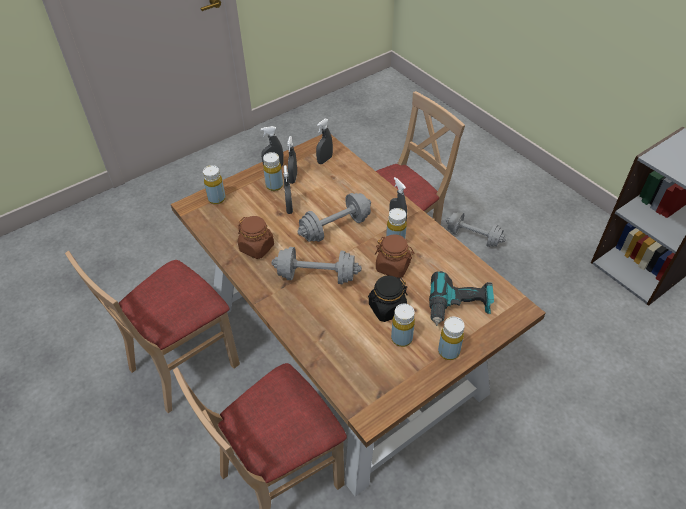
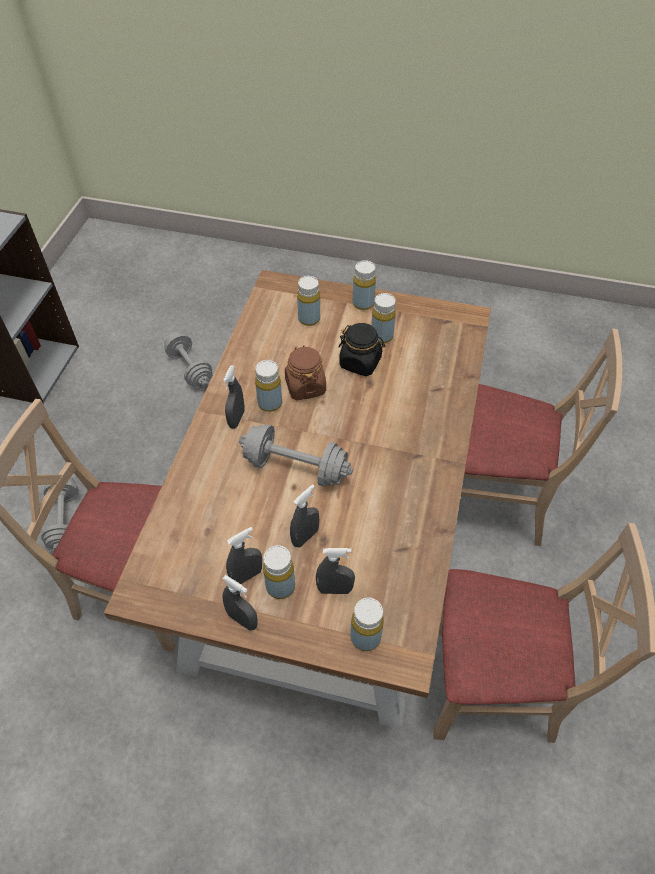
camera: 130 degrees left, 5 degrees up
(257, 247) = (396, 519): brown jar -> none
(317, 276) = (378, 437): grey dumbbell -> grey dumbbell (190, 369)
(324, 160) = (178, 565): grey spray bottle -> grey spray bottle (335, 589)
(459, 307) = (309, 319): power drill -> yellow bottle

